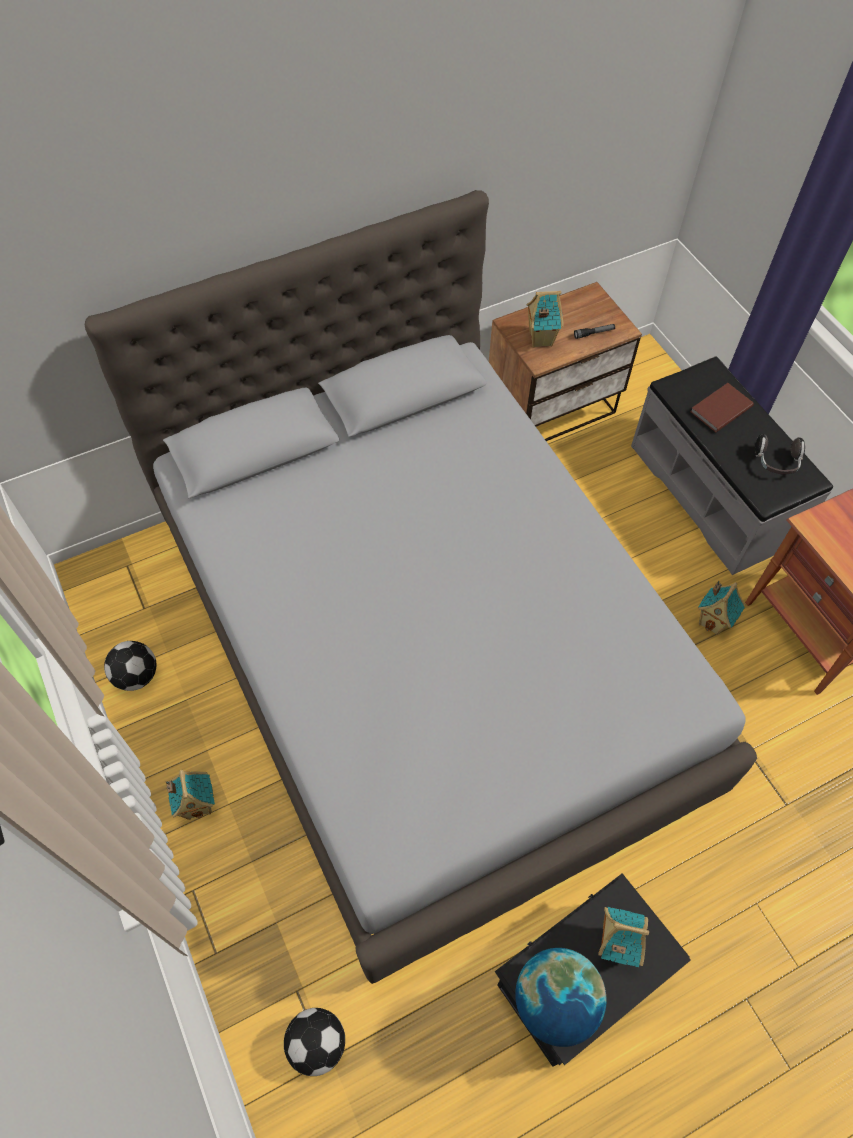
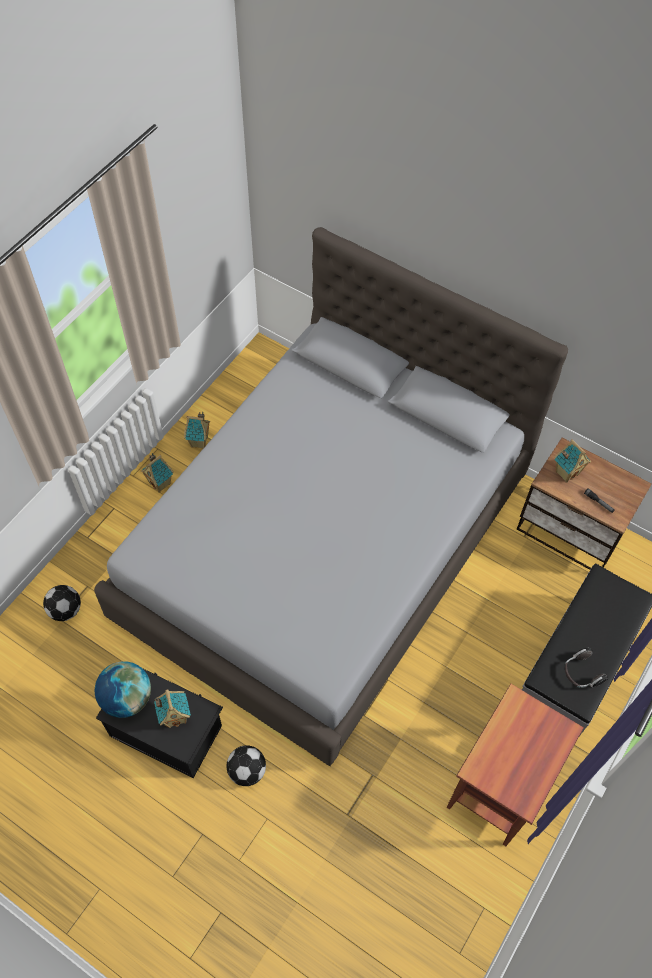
camera: 60 degrees right, 0 degrees up
(136, 676) = (216, 411): football -> football (246, 771)
(713, 622) = (460, 714): toy house -> toy house (200, 442)
(719, 409) = (603, 617): brown book -> none

